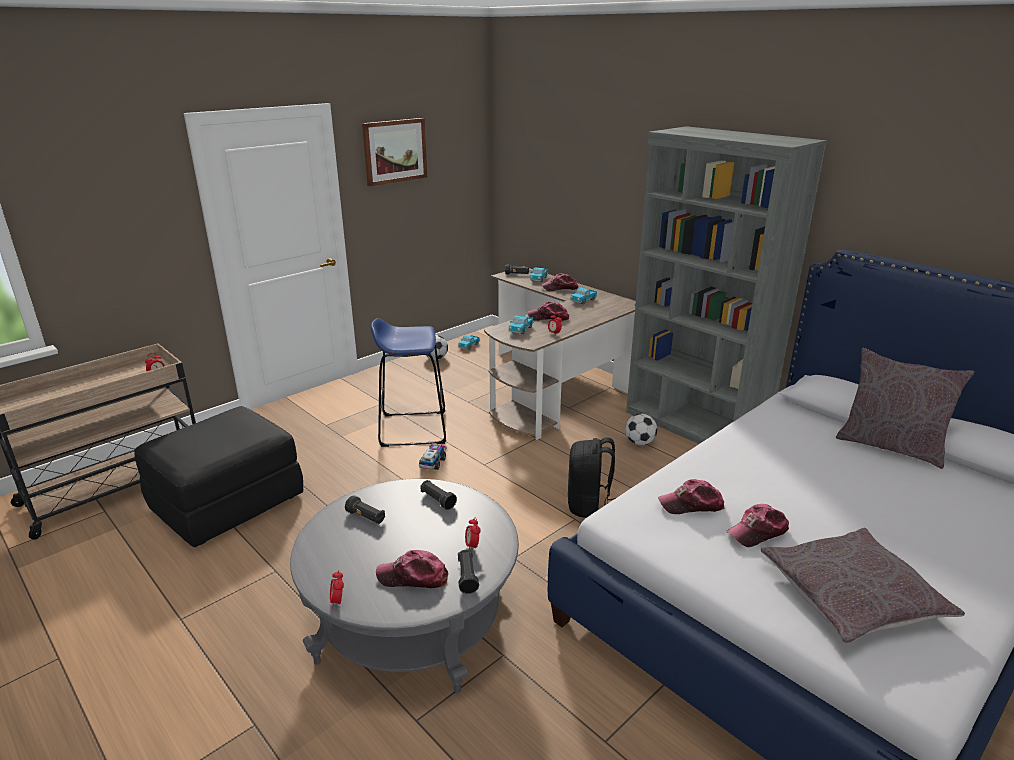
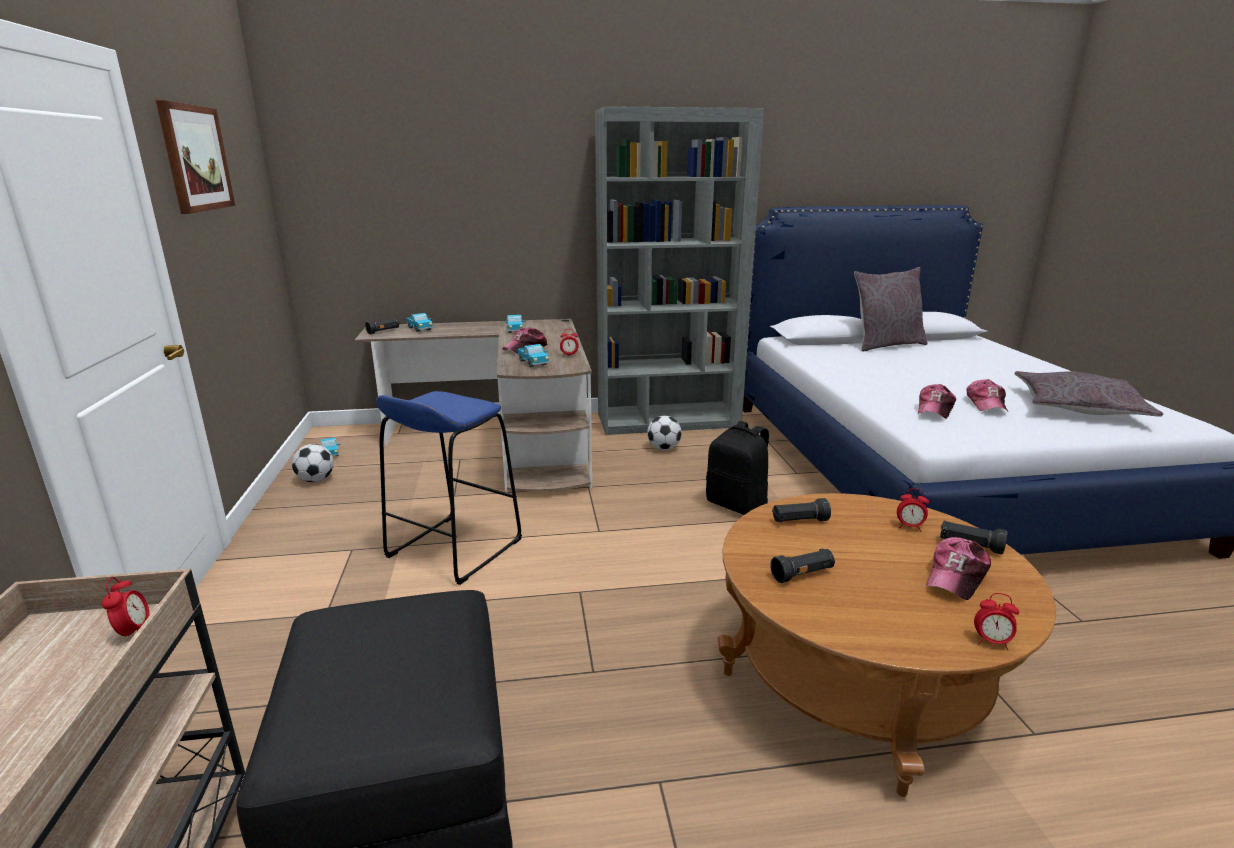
camera: 55 degrees left, 5 degrees down
(413, 622) = (859, 679): grey coffee table -> brown coffee table
(433, 462) = (550, 560): toy truck -> none
(560, 288) = (463, 329): cap -> none

